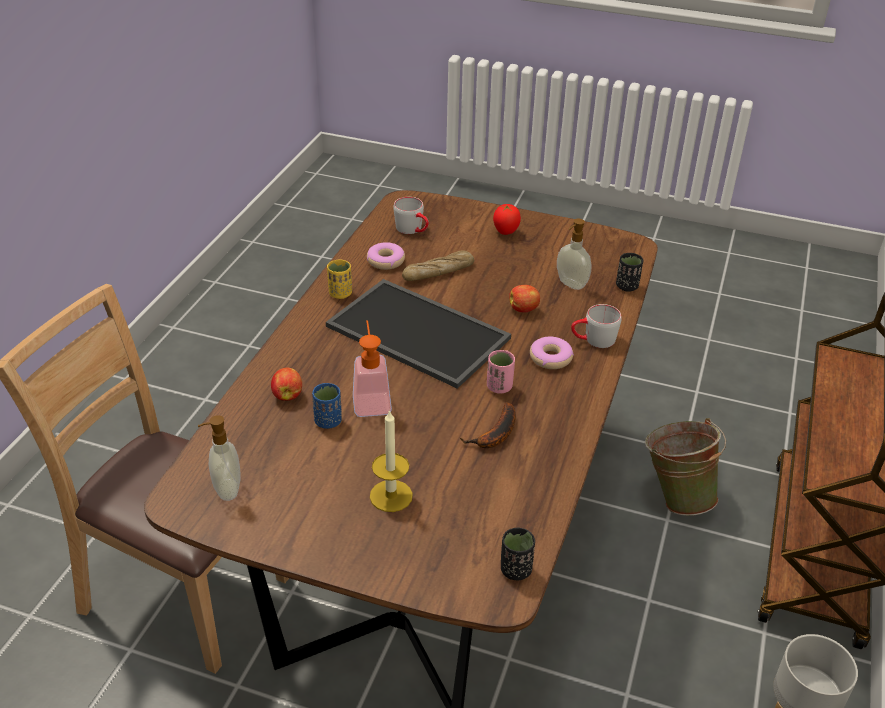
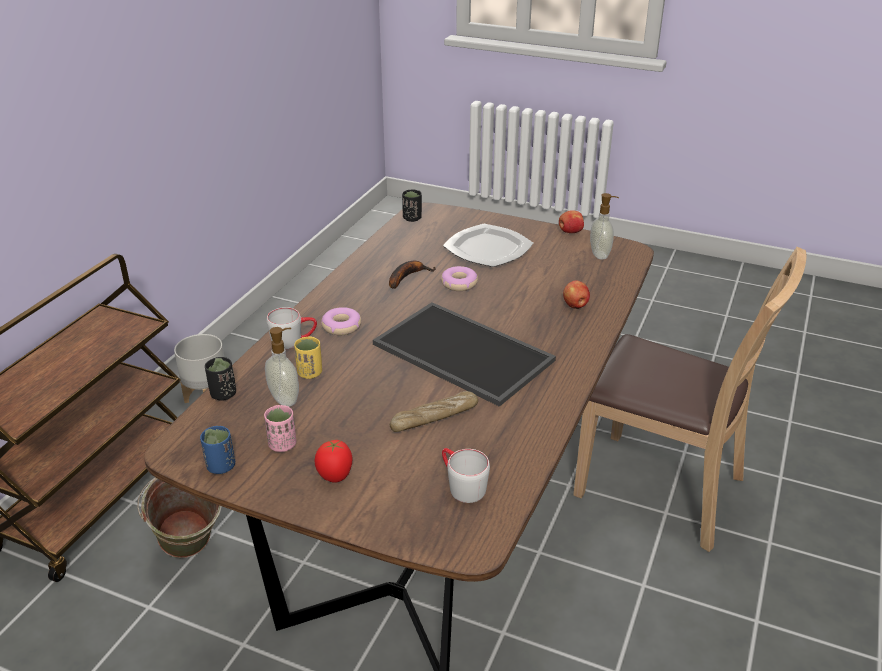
camera: 175 degrees left, 5 degrees down
(328, 421) = (537, 288): blue cup -> blue cup (221, 466)
(340, 293) = (546, 395): yellow cup -> yellow cup (310, 373)
(371, 400) = (504, 301): soap dispenser -> none
(386, 261) = (497, 436): donut -> donut (459, 284)
(391, 496) = (487, 249): candle -> plate
(499, 387) = (395, 306): pink cup -> pink cup (282, 445)
(523, 309) = (349, 372): apple -> apple (570, 232)

